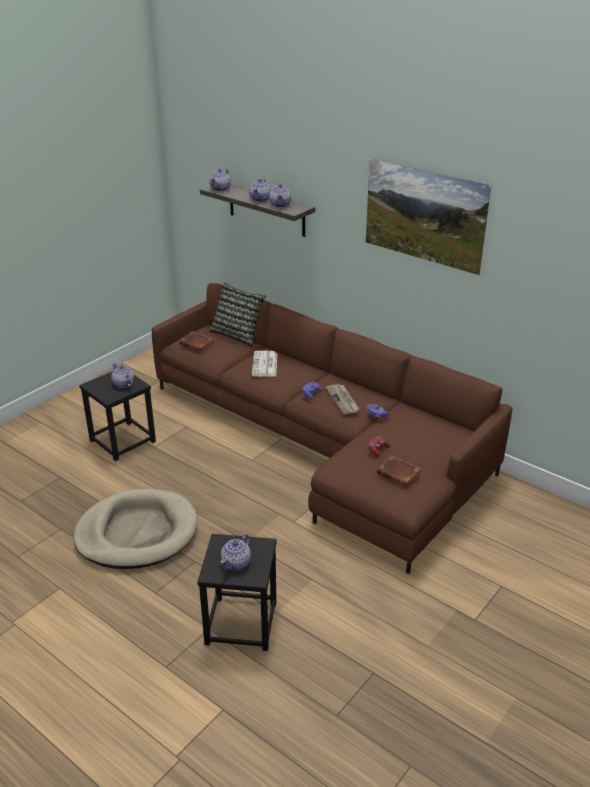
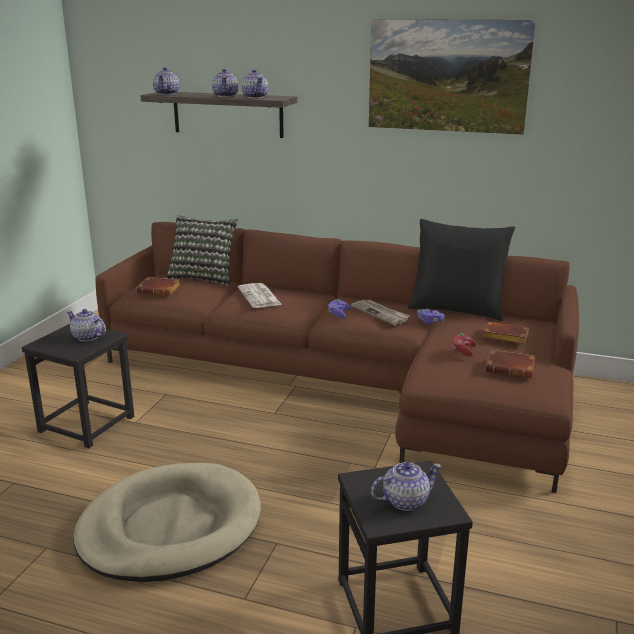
camera: 20 degrees left, 10 degrees down
(236, 563) = (404, 501): teapot -> teapot turned 120 degrees counterclockwise
(410, 406) = (457, 309): none -> black pillow
(419, 443) = (503, 337): none -> brown book

